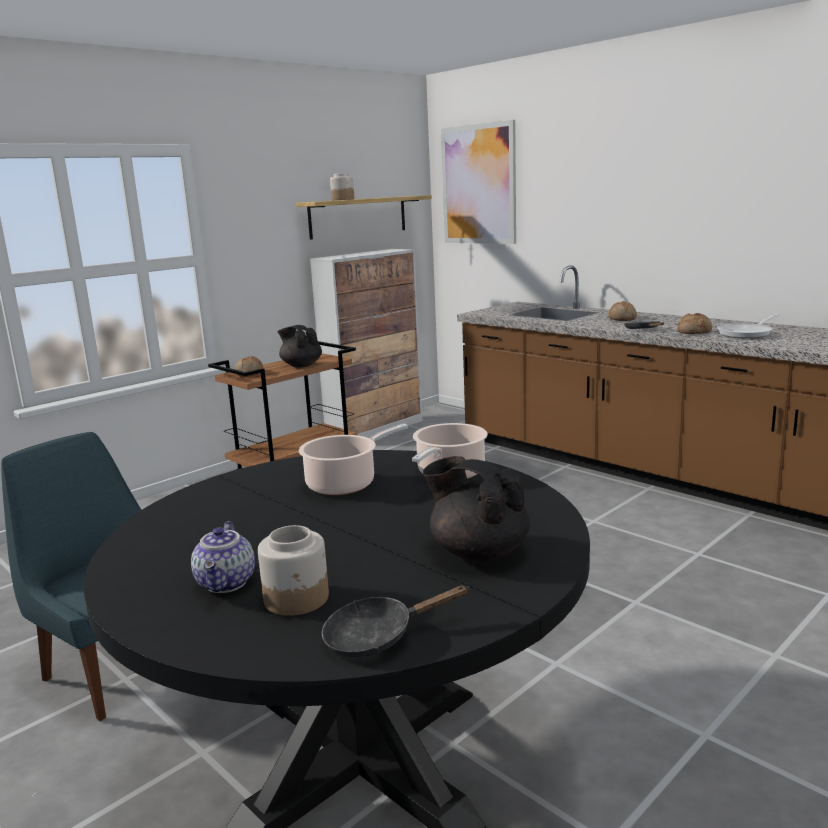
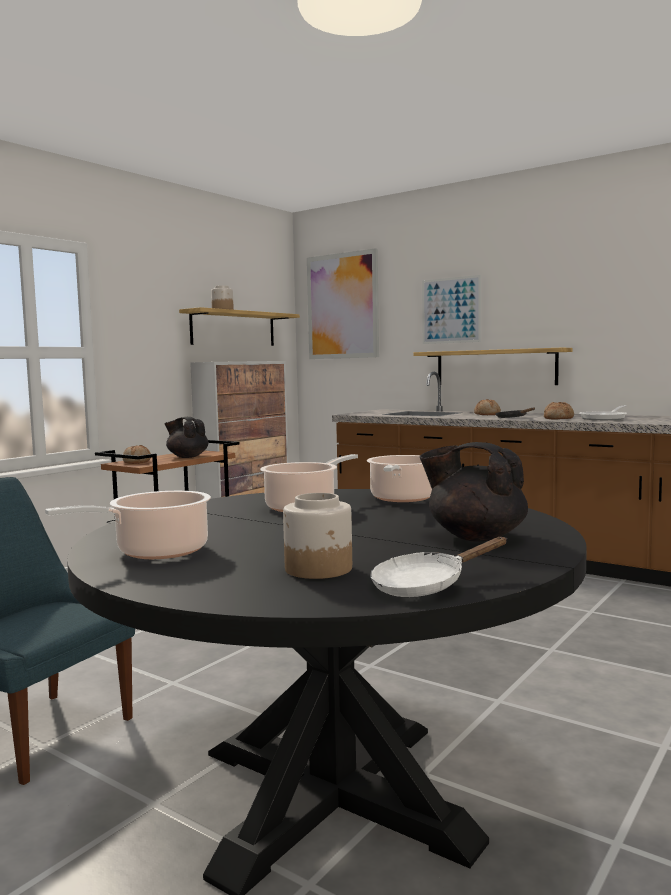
camera: 10 degrees left, 10 degrees down
(169, 557) = (156, 552): none -> cooking pot
(227, 583) = (235, 564): teapot -> none
(377, 636) = (426, 585): black frying pan -> white frying pan
(592, 194) = (451, 310): none -> picture
(638, 261) = (495, 367): none -> shelf

